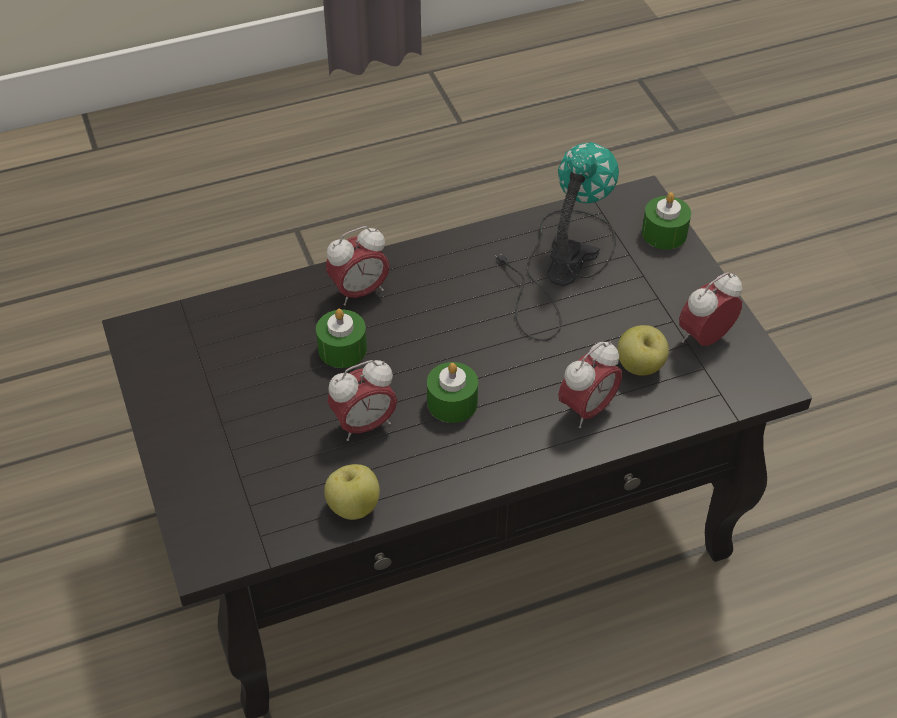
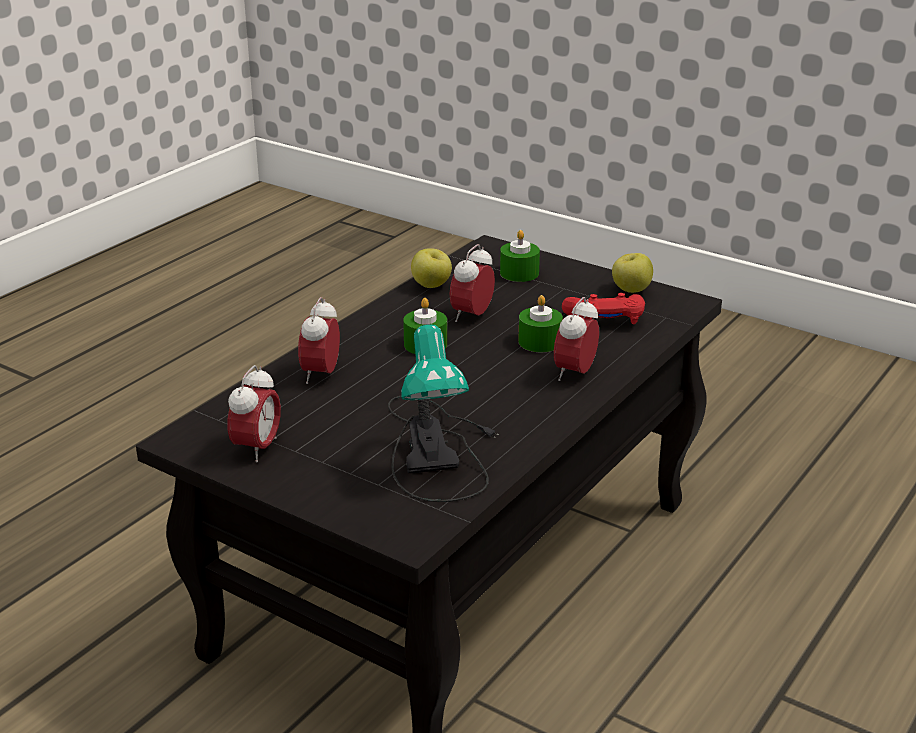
camera: 145 degrees right, 20 degrees down
(247, 347) = (605, 320): none -> red game controller
(640, 367) = (300, 411): apple -> apple (631, 290)
(664, 233) = (358, 514): green candle -> green candle (519, 273)

